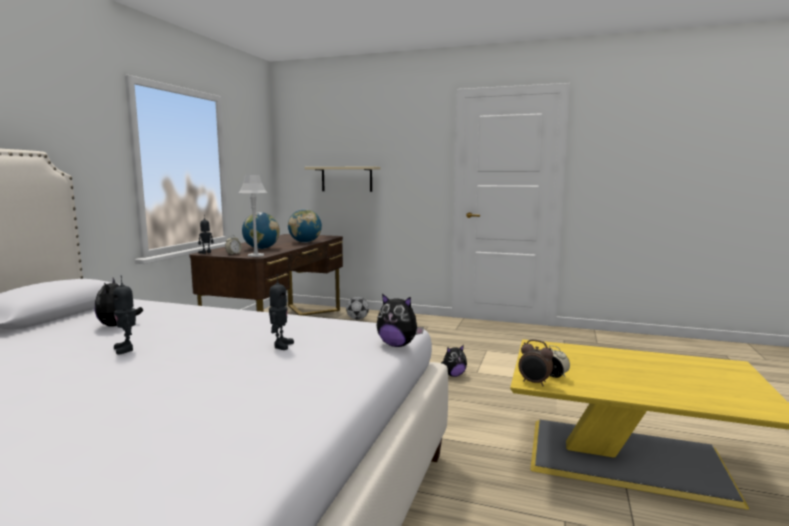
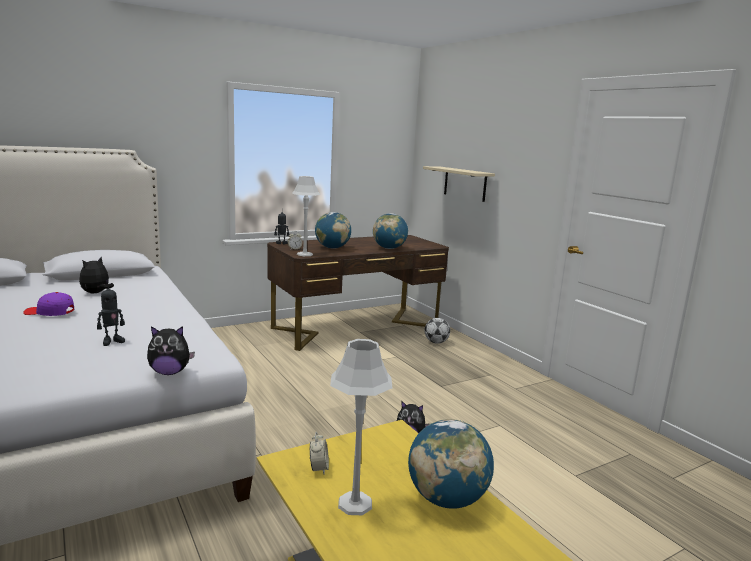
camera: 40 degrees right, 5 degrees up
(127, 349) = (50, 312): toy robot -> purple cap
(398, 345) = (170, 372): plush toy -> plush toy turned 75 degrees counterclockwise
(534, 383) = (283, 464): alarm clock -> none
(612, 381) = (355, 504): none -> grey table lamp
(633, 360) = (447, 499): none -> globe

